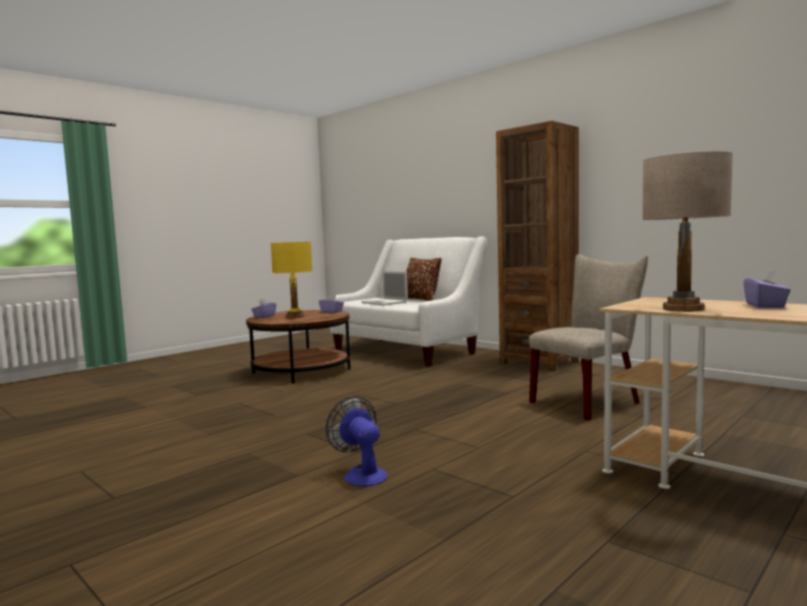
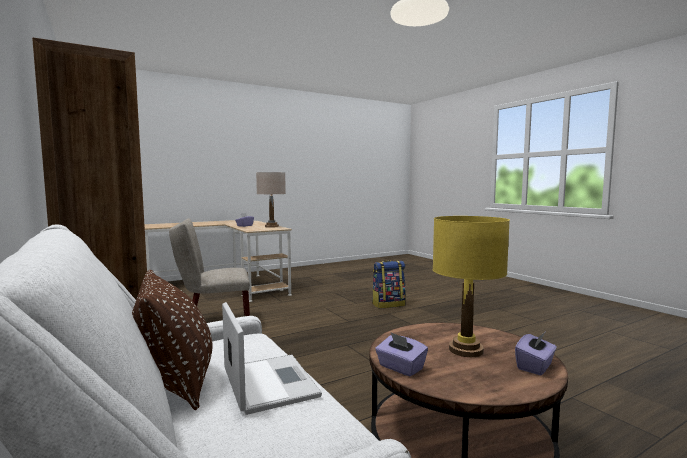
camera: 165 degrees left, 0 degrees up
(361, 474) = (388, 304): fan -> backpack

